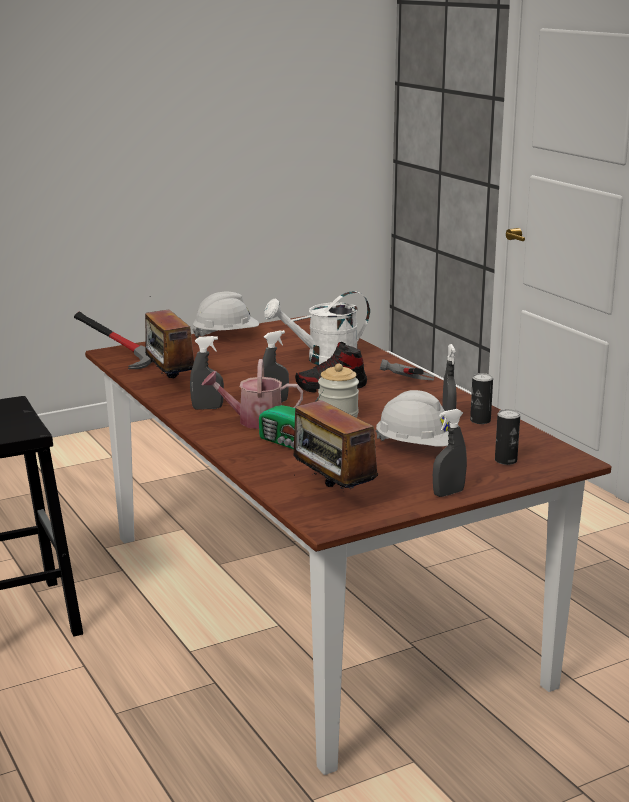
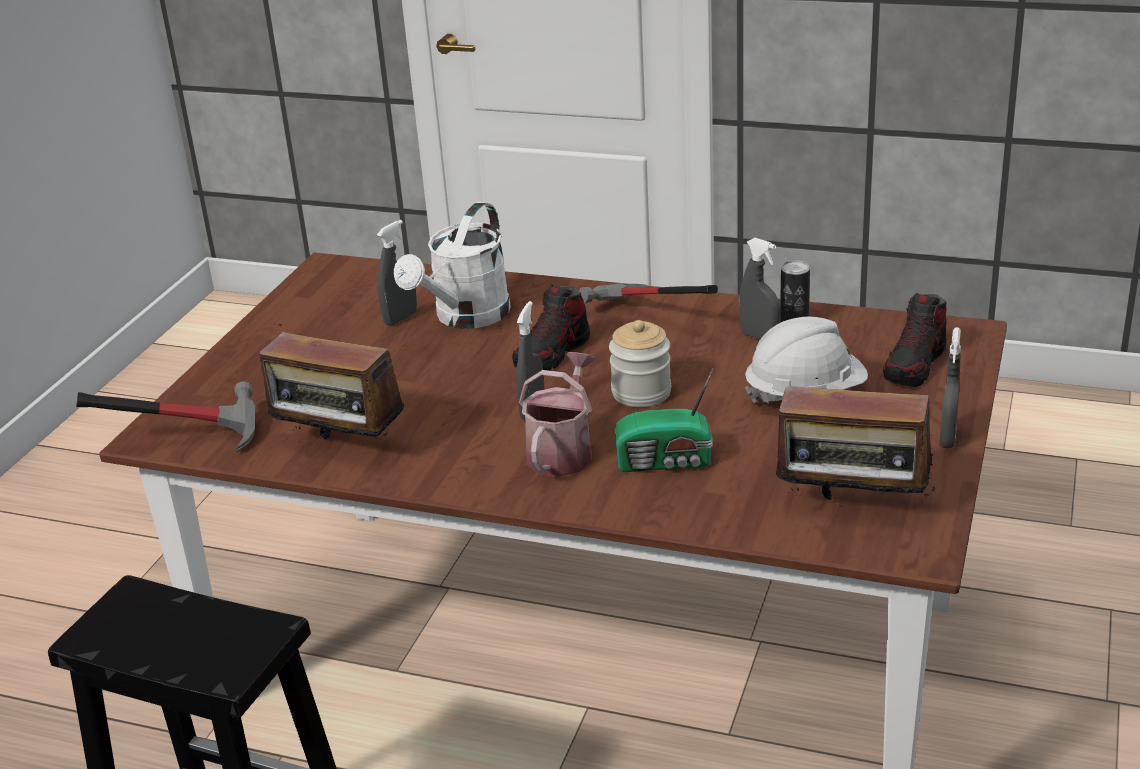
camera: 40 degrees left, 10 degrees up
(207, 408) = (468, 461): grey spray bottle -> grey spray bottle (400, 318)
(226, 336) = (264, 335): white hard hat -> none
(253, 421) = (563, 451): watering can -> watering can turned 150 degrees clockwise
(505, 460) = (915, 365): can -> shoe

